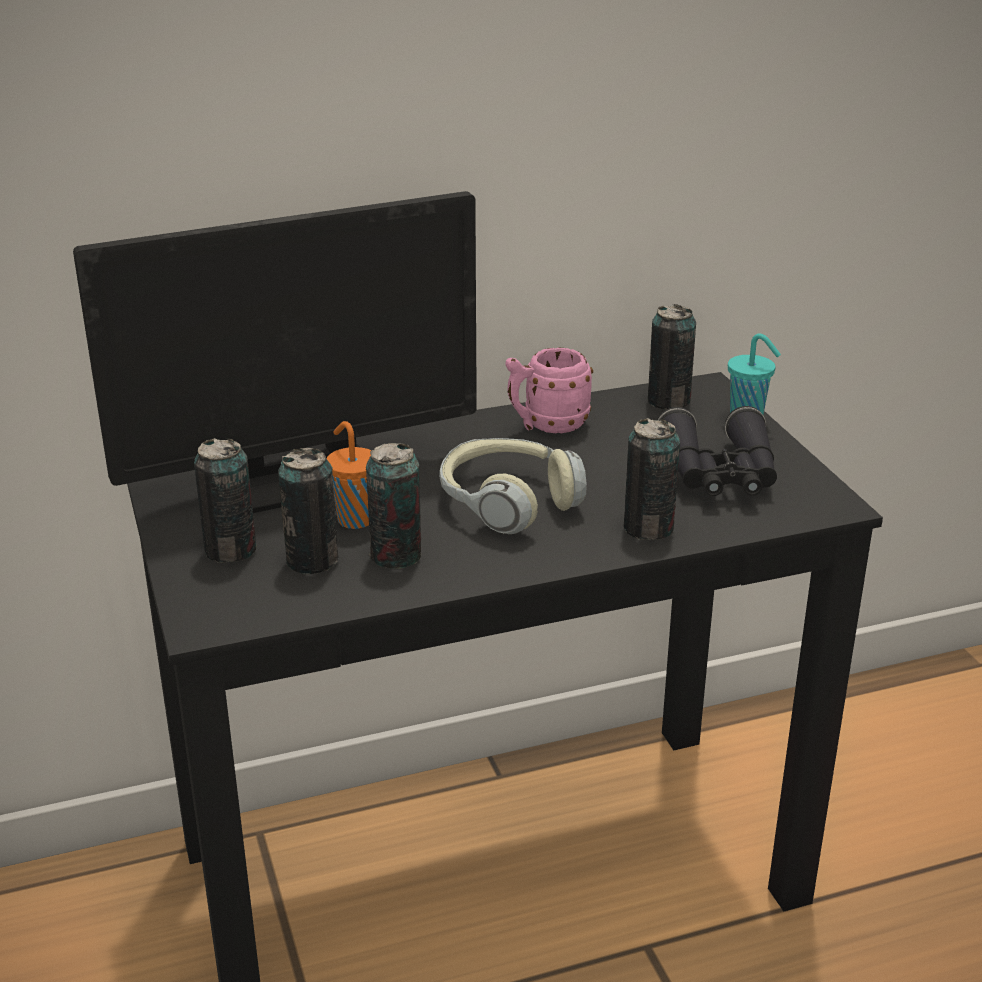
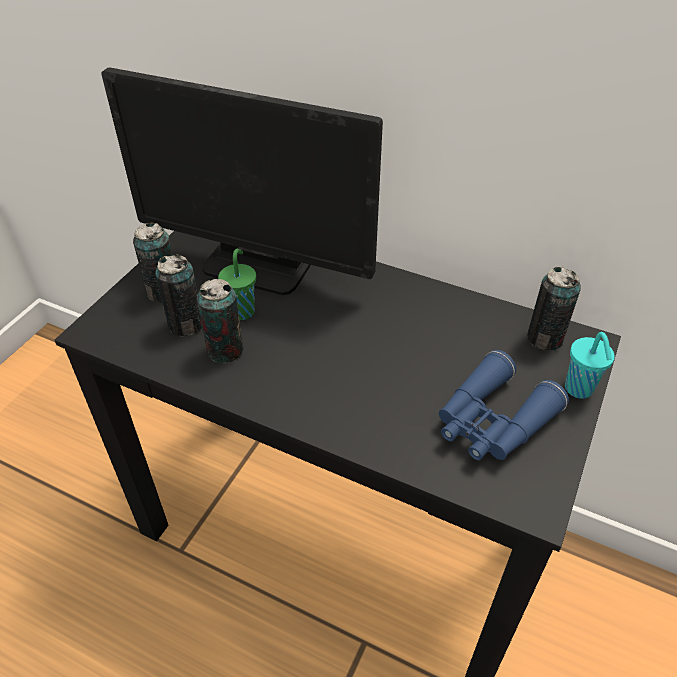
camera: 45 degrees right, 15 degrees up
(354, 519) = (242, 310): orange cup -> green cup
(507, 502) = (333, 353): headphones -> none
(546, 425) = (436, 310): pink mug -> none
(648, 528) = (382, 432): can -> none
(719, 474) = (492, 421): black binoculars -> blue binoculars

